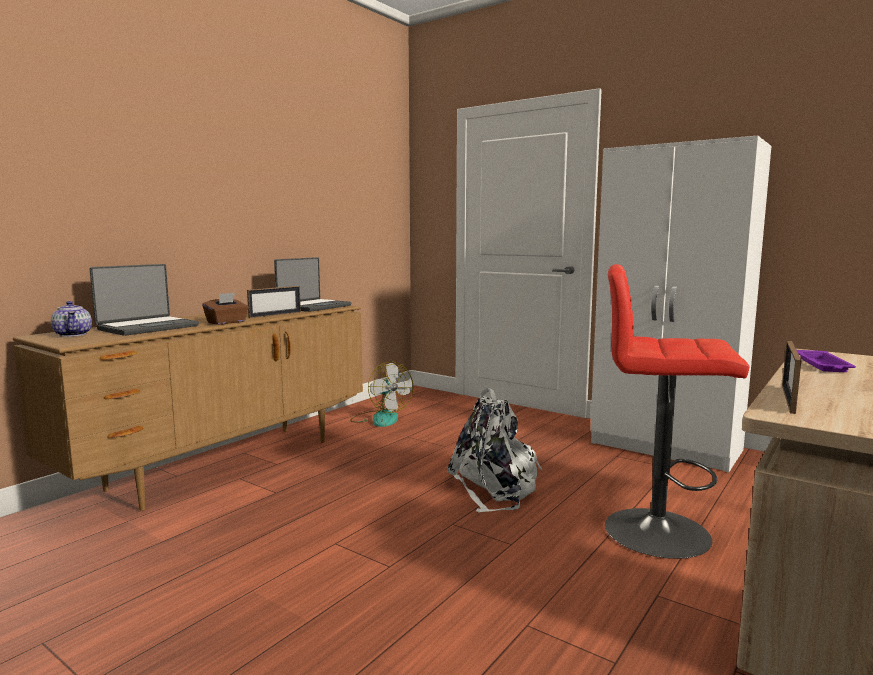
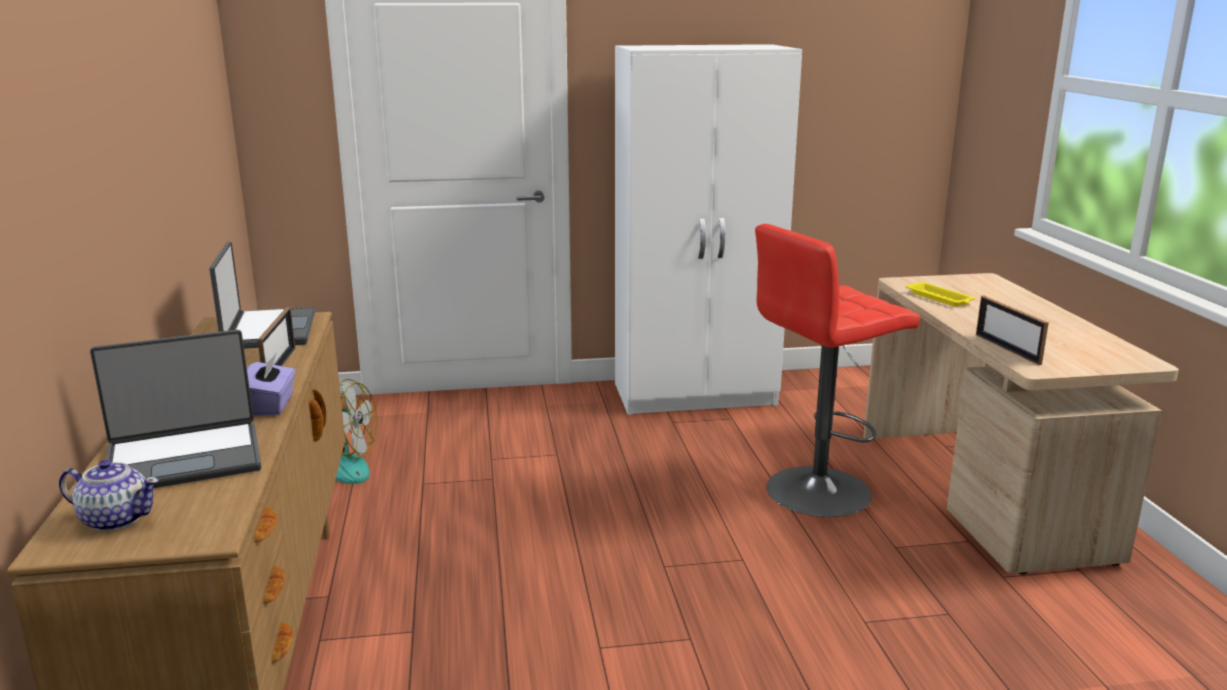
camera: 45 degrees left, 10 degrees up
(147, 327) = (184, 459): laptop -> laptop turned 75 degrees clockwise
(227, 322) = (271, 405): brown tissue box -> purple tissue box
(494, 488) = (632, 508): white backpack -> none
(823, 365) = (940, 298): purple tray -> yellow tray

